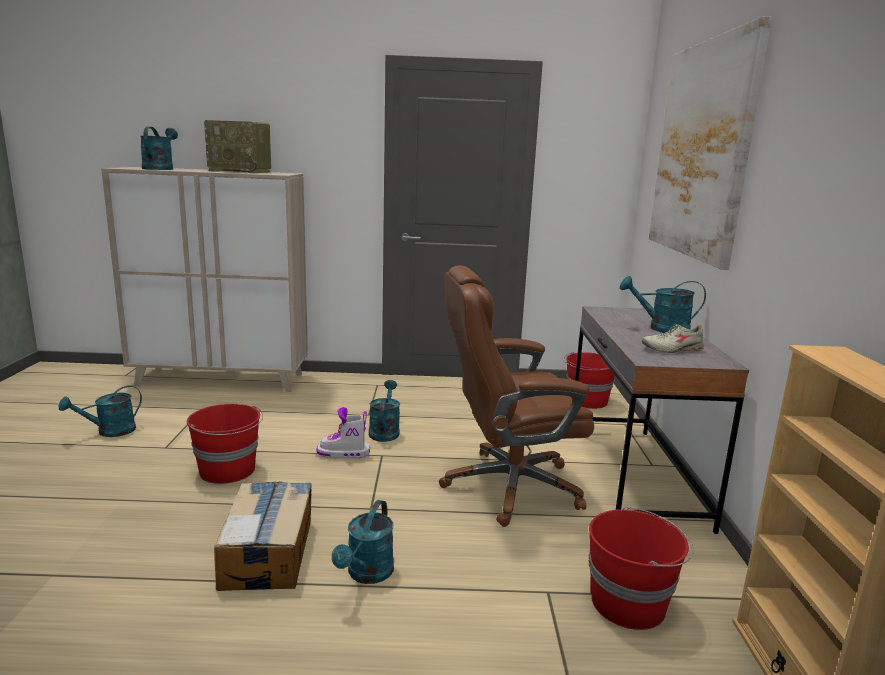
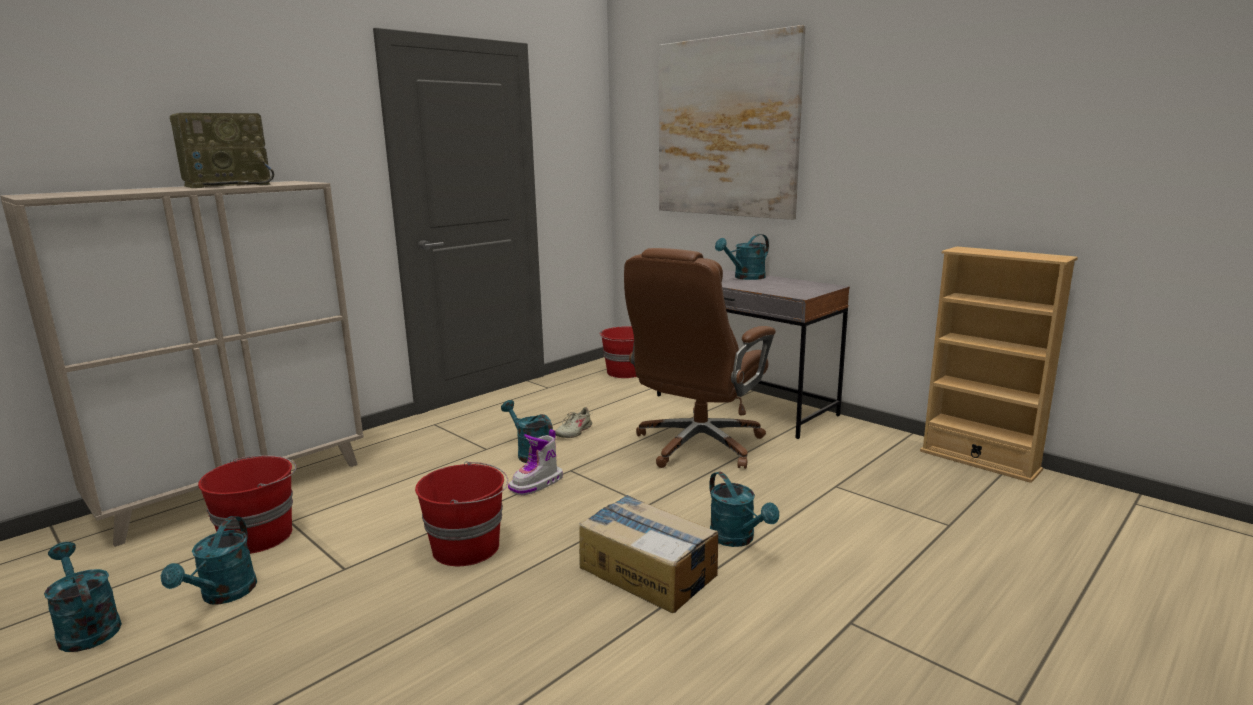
camera: 45 degrees left, 0 degrees up
(160, 169) = (99, 192): turquoise watering can -> turquoise watering can (86, 628)
(629, 603) = (874, 468): red bucket -> red bucket (259, 536)
(672, 349) = (789, 286): beige shoe -> beige shoe (574, 432)

